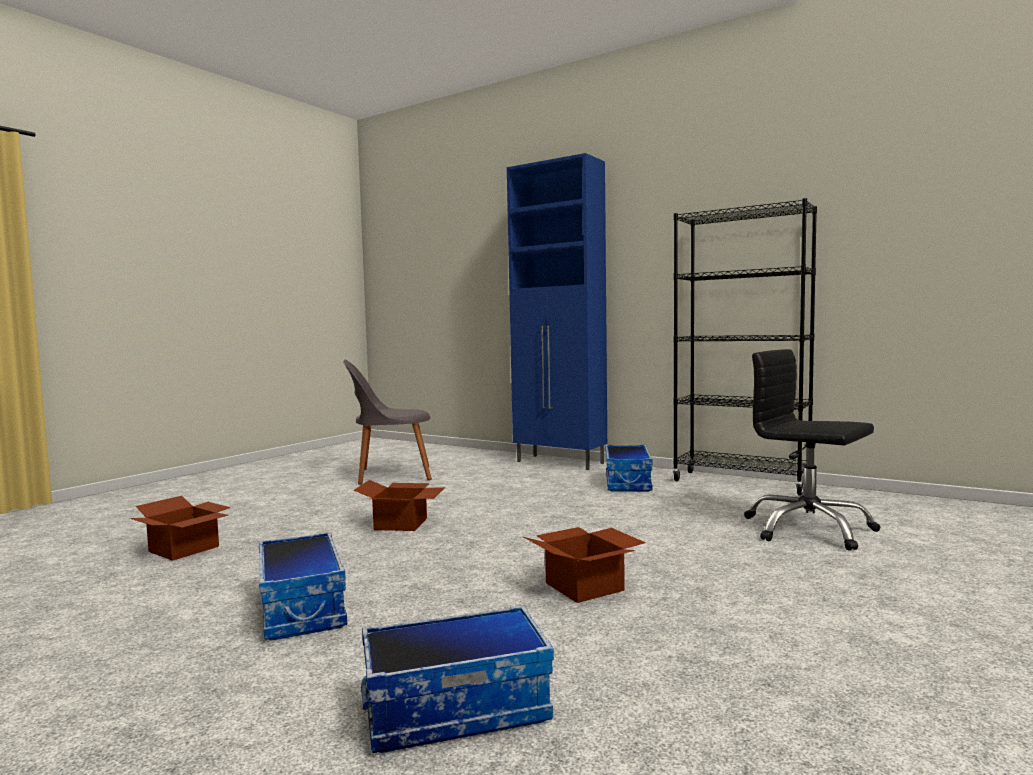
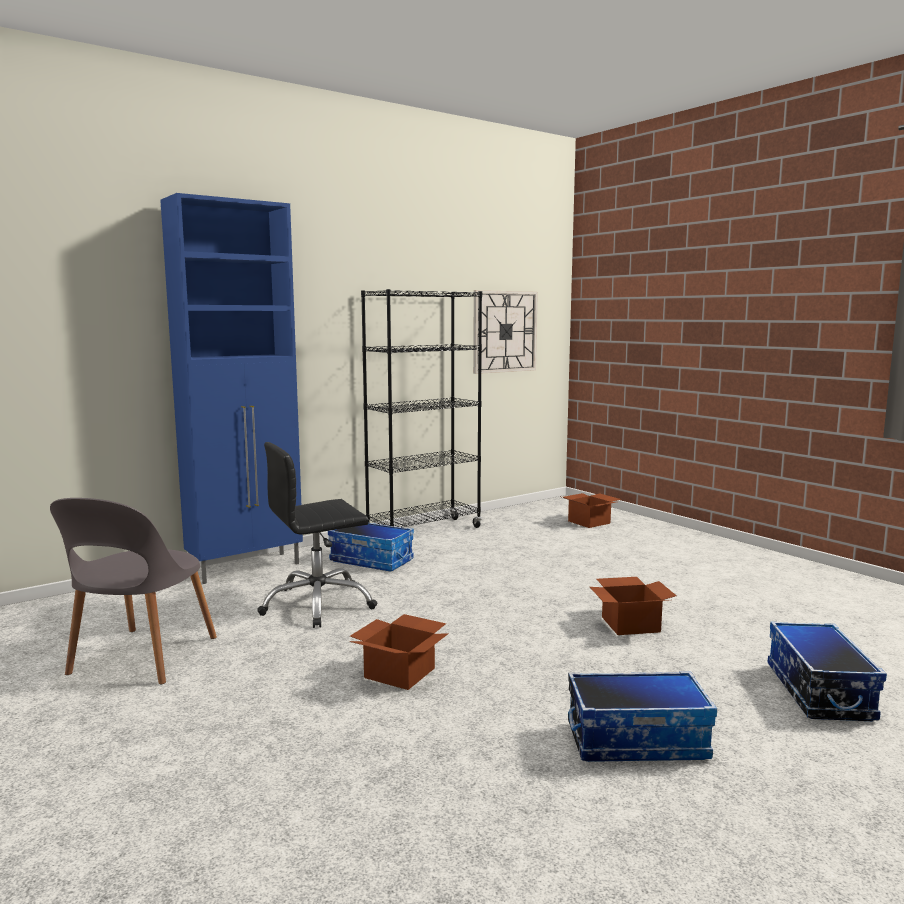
camera: 70 degrees left, 5 degrees up
(184, 549) = (371, 834): cardboard box -> cardboard box (590, 522)
(808, 529) = (554, 545): black office chair -> black office chair (318, 604)
(917, 248) = (504, 331): none -> wall clock

